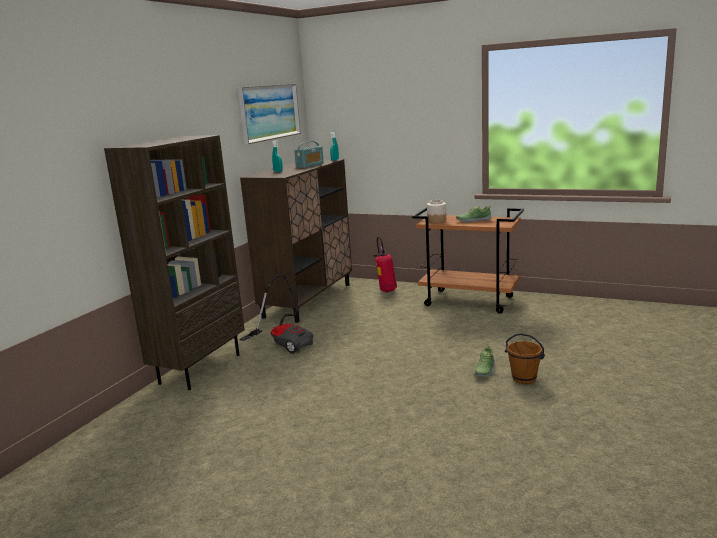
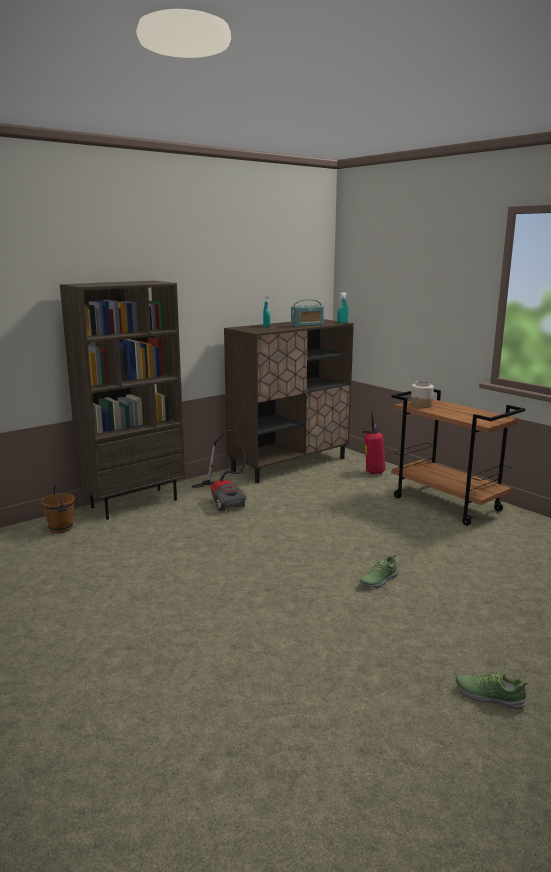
camera: 25 degrees right, 0 degrees up
(269, 112) = (278, 265): picture -> none
(473, 220) = (460, 412): shoe -> shoe (489, 696)
(524, 378) = (410, 602): brown bucket -> brown bucket (61, 528)

